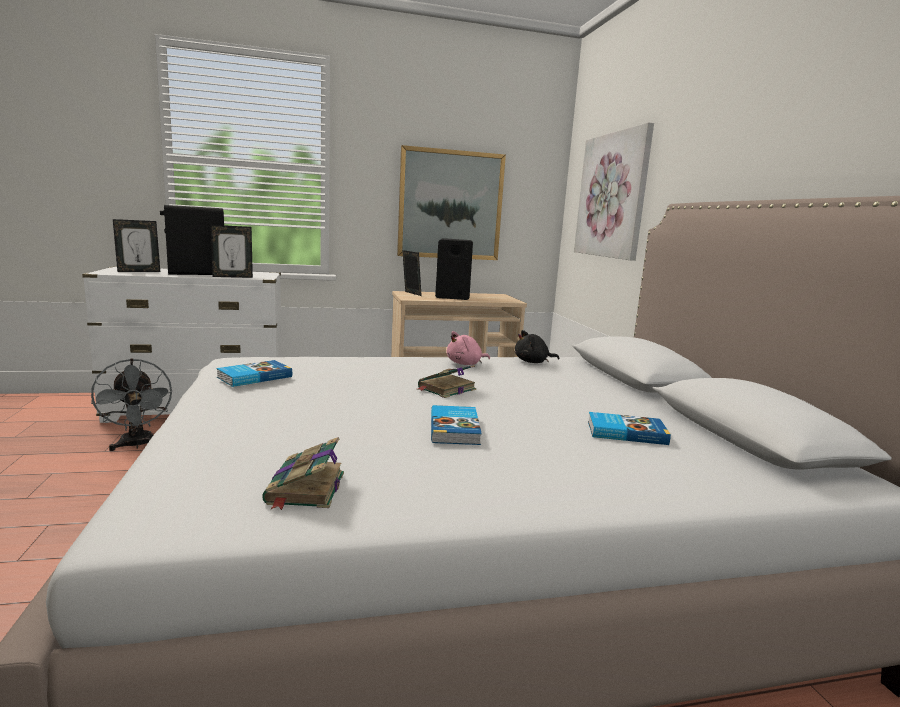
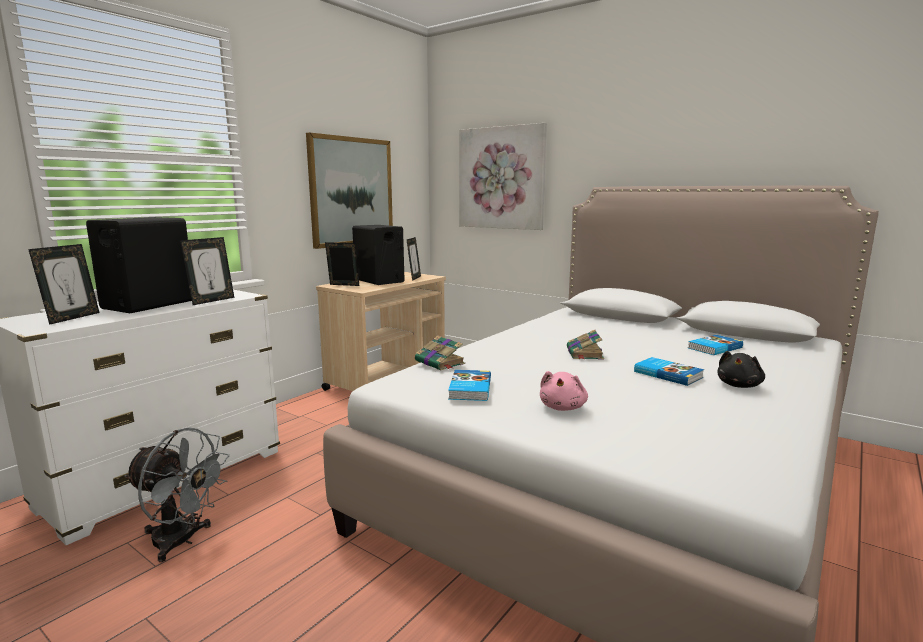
camera: 40 degrees left, 0 degrees up
(305, 489) = (735, 433): book -> book (440, 363)
(466, 364) = (530, 334): pink plush toy -> pink plush toy (563, 407)
(490, 299) = (414, 278): none -> picture frame
(533, 362) = (553, 321): black plush toy -> black plush toy (739, 385)

